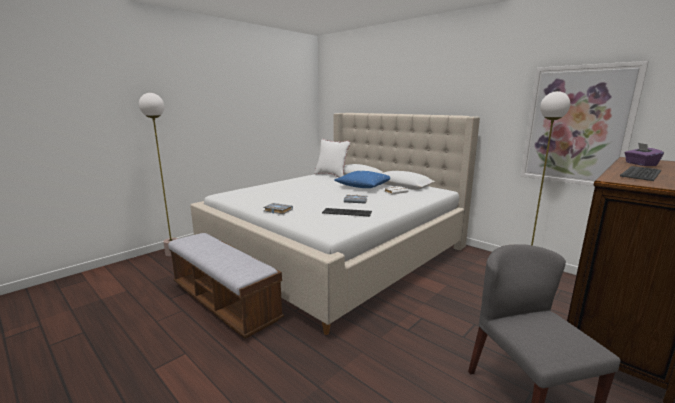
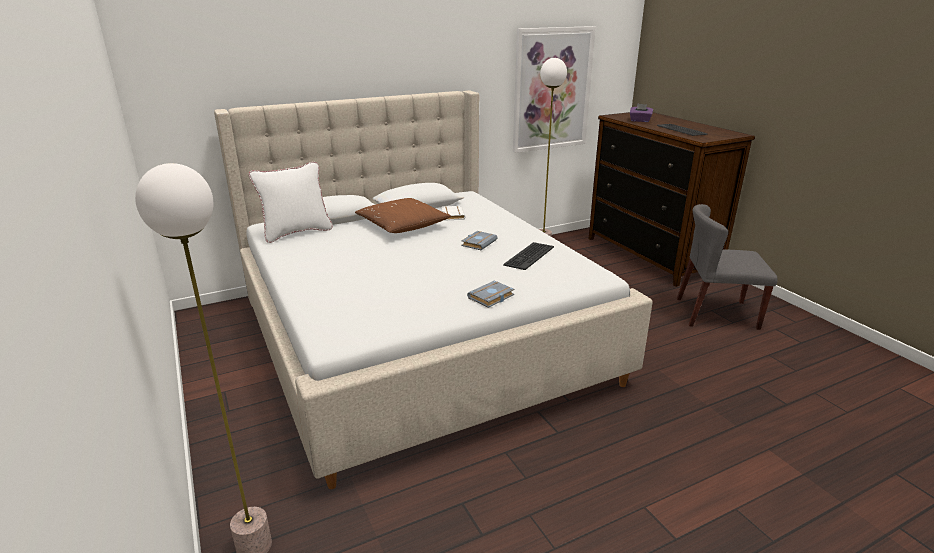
camera: 70 degrees left, 10 degrees up
(224, 302) = (522, 464): bench -> none
(364, 186) = (403, 225): blue pillow -> brown pillow

